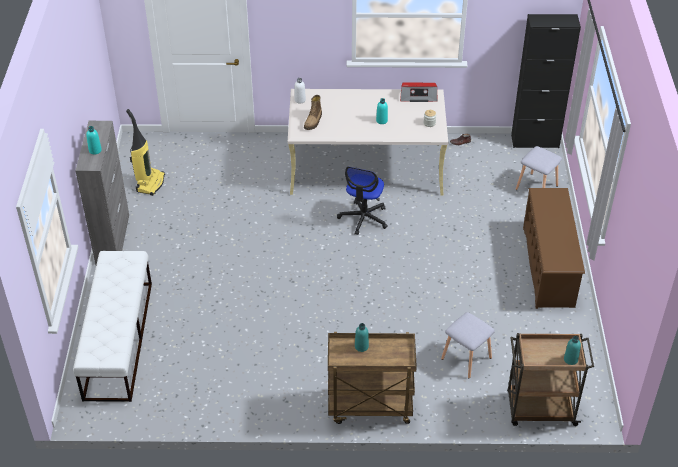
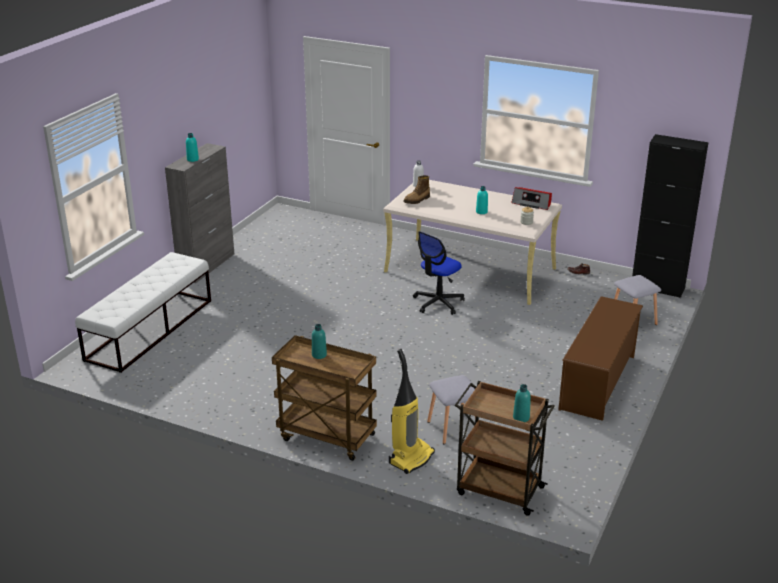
camera: 25 degrees right, 15 degrees down
(150, 183) = (270, 238): vacuum cleaner -> vacuum cleaner (411, 458)

